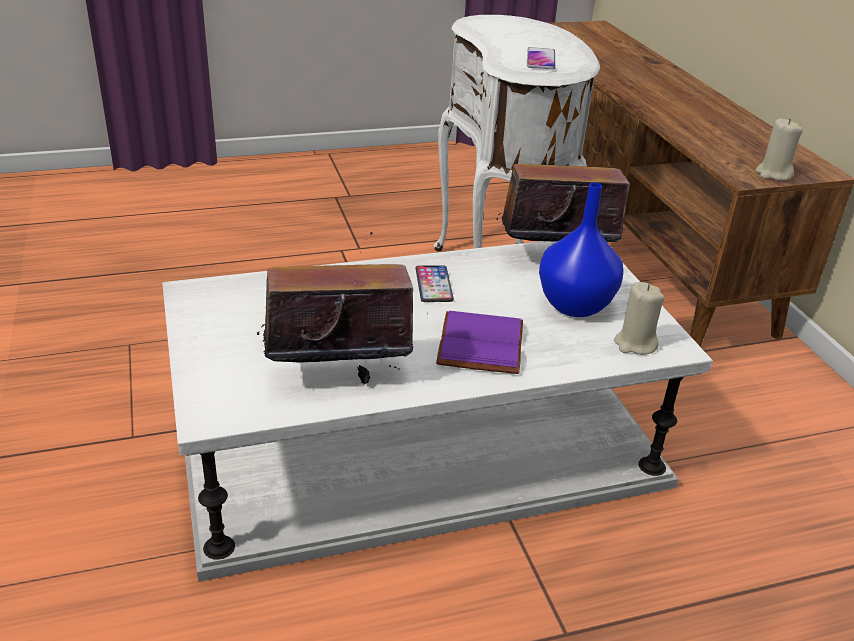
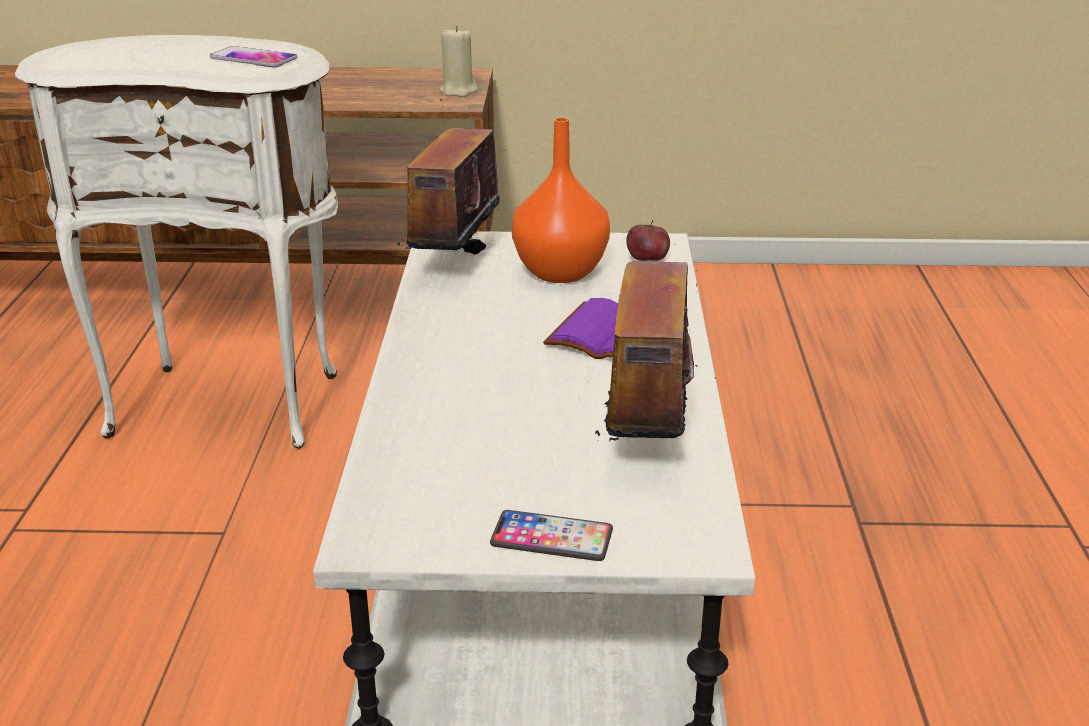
camera: 70 degrees left, 5 degrees down
(434, 285) = (468, 343): phone -> phone (552, 537)
(576, 306) = (562, 272): blue vase -> orange vase
(635, 344) = (647, 259): beige candle -> apple

